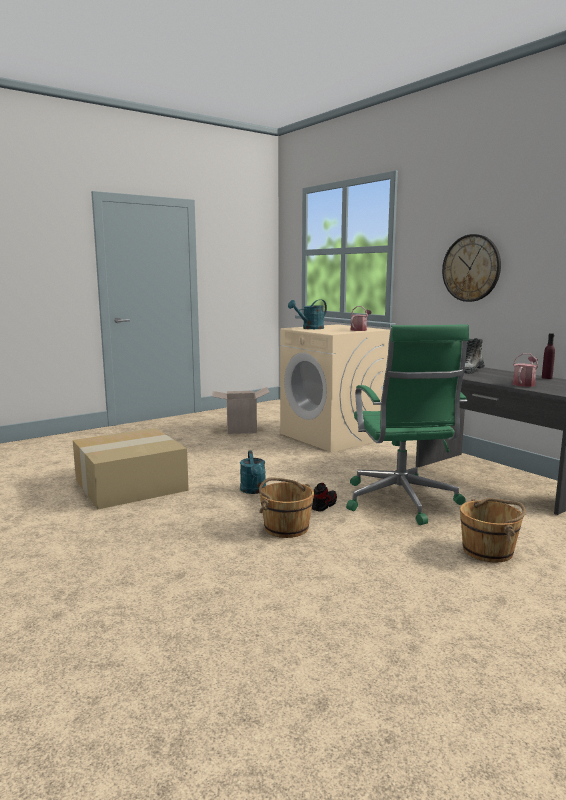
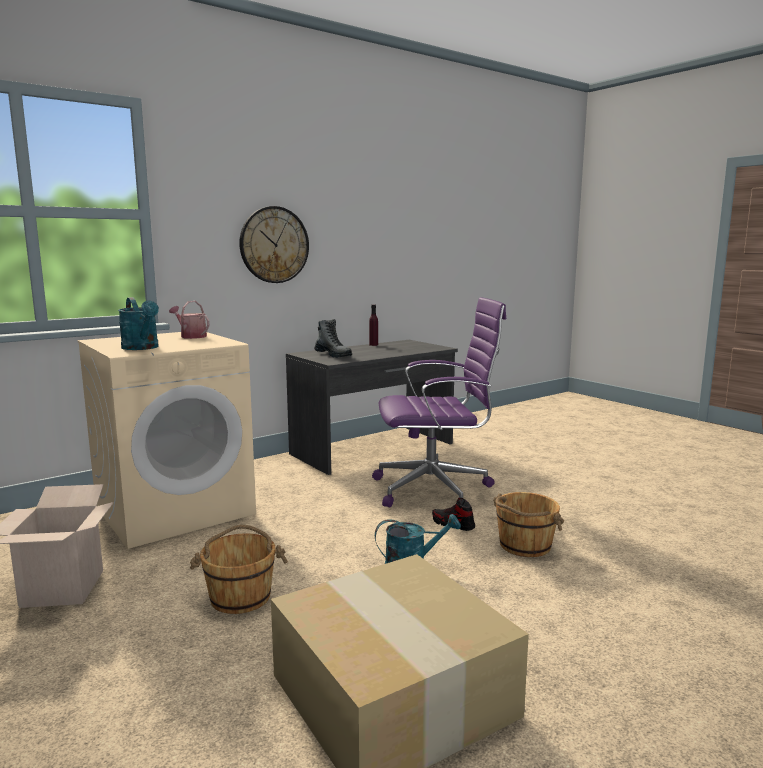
camera: 90 degrees left, 0 degrees up
(401, 502) = (435, 489): green office chair -> purple office chair
(488, 551) = (530, 470): brown bucket -> brown bucket (240, 596)
(524, 384) = (404, 350): watering can -> none

